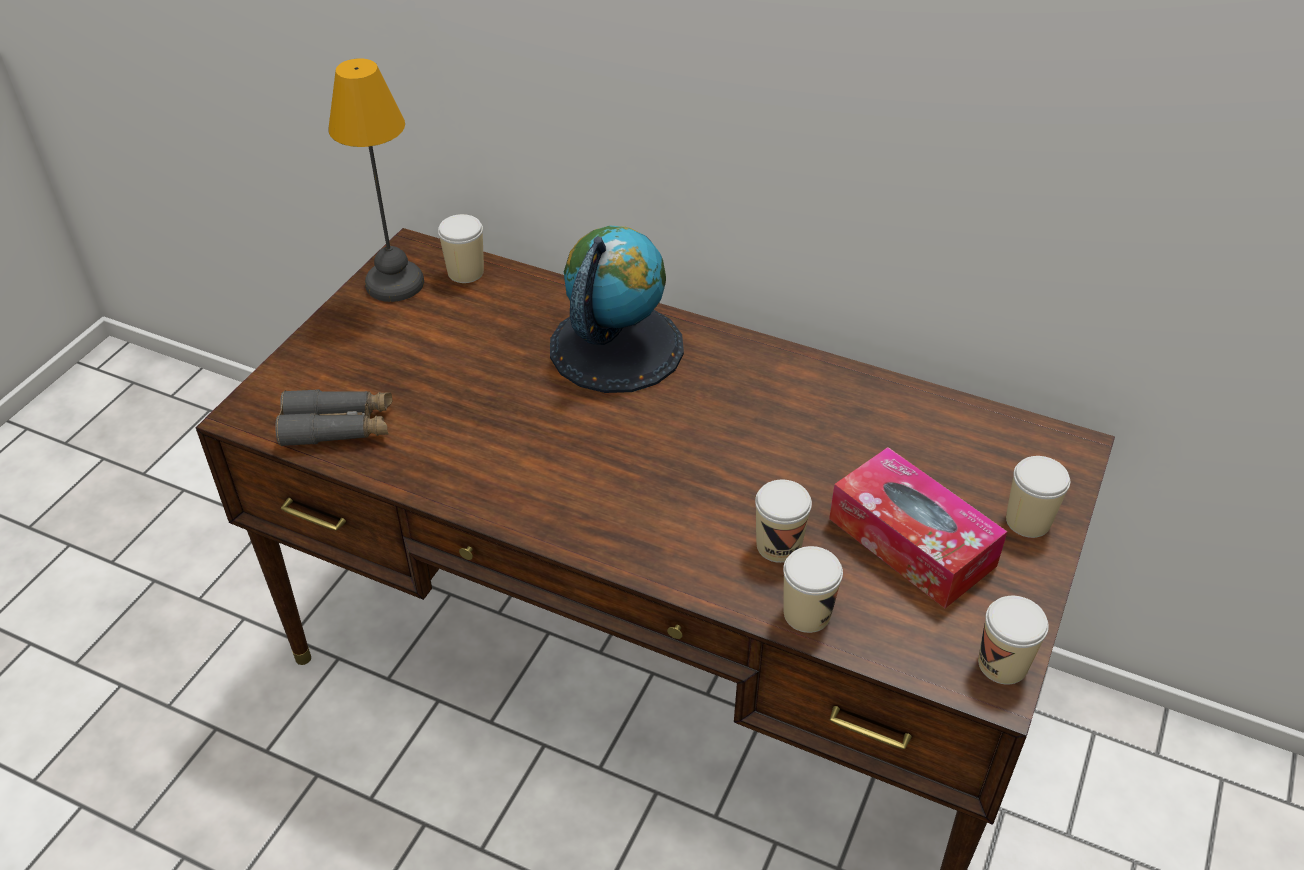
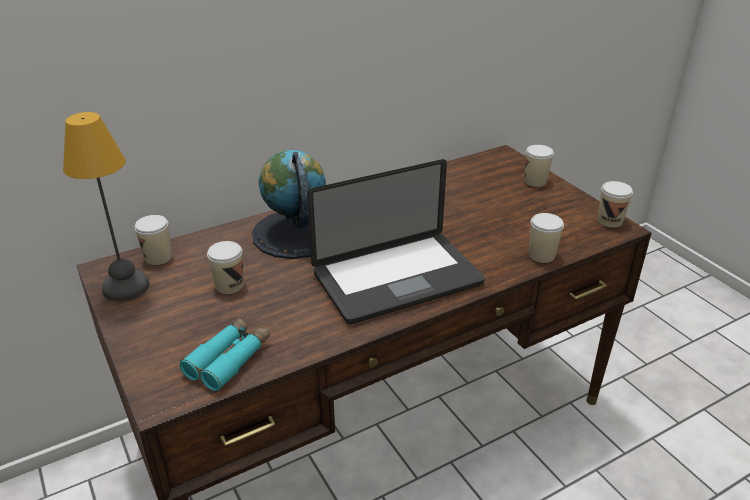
camera: 55 degrees left, 10 degrees down
(338, 427) = (229, 359): grey binoculars -> turquoise binoculars
(603, 487) = (397, 279): none -> laptop
(778, 545) = (491, 245): cup -> cup (229, 285)
(911, 542) = (522, 211): tissue box -> none

